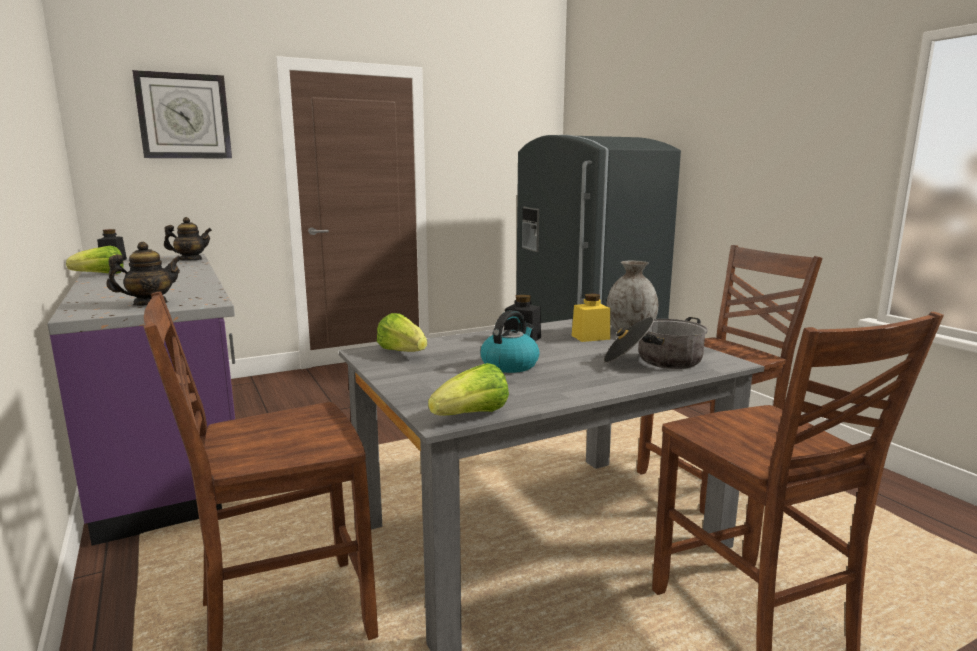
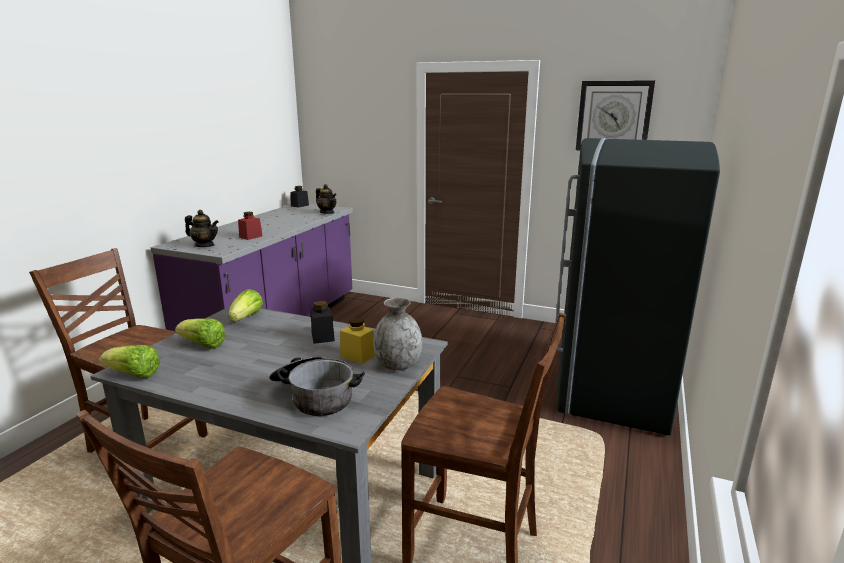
camera: 50 degrees right, 5 degrees up
(101, 275) = (261, 217): lettuce -> lettuce (203, 345)
(184, 116) = (357, 111): wall clock -> wall clock (613, 116)
(184, 288) = (251, 237): none -> red jar
(510, 365) = (250, 353): kettle -> none

